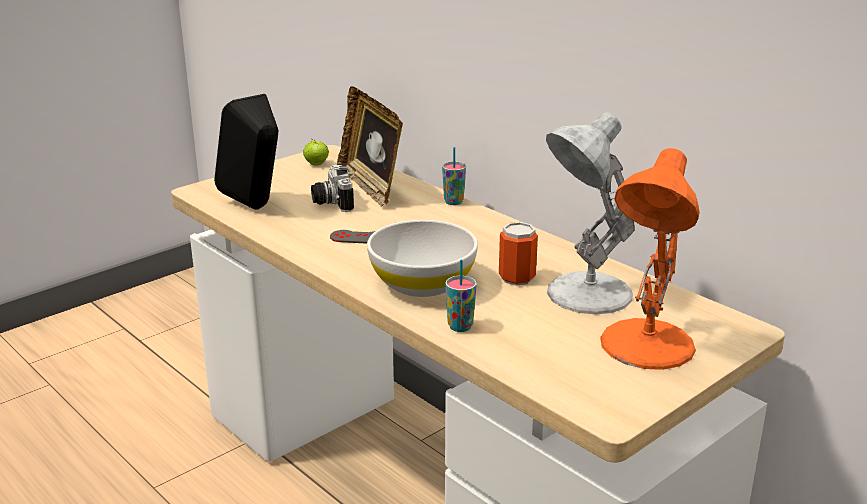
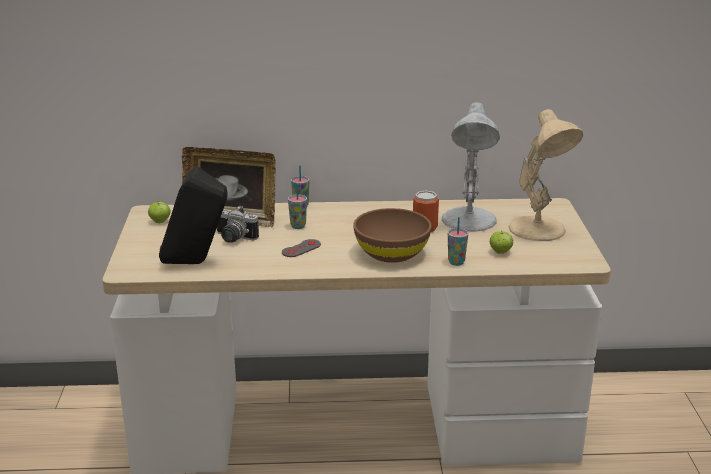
camera: 50 degrees left, 0 degrees up
(406, 217) = (298, 226): none -> cup
(422, 283) = (392, 253): white bowl -> brown bowl
(535, 344) = (500, 252): none -> apple
(646, 346) = (539, 230): orange table lamp -> beige table lamp

